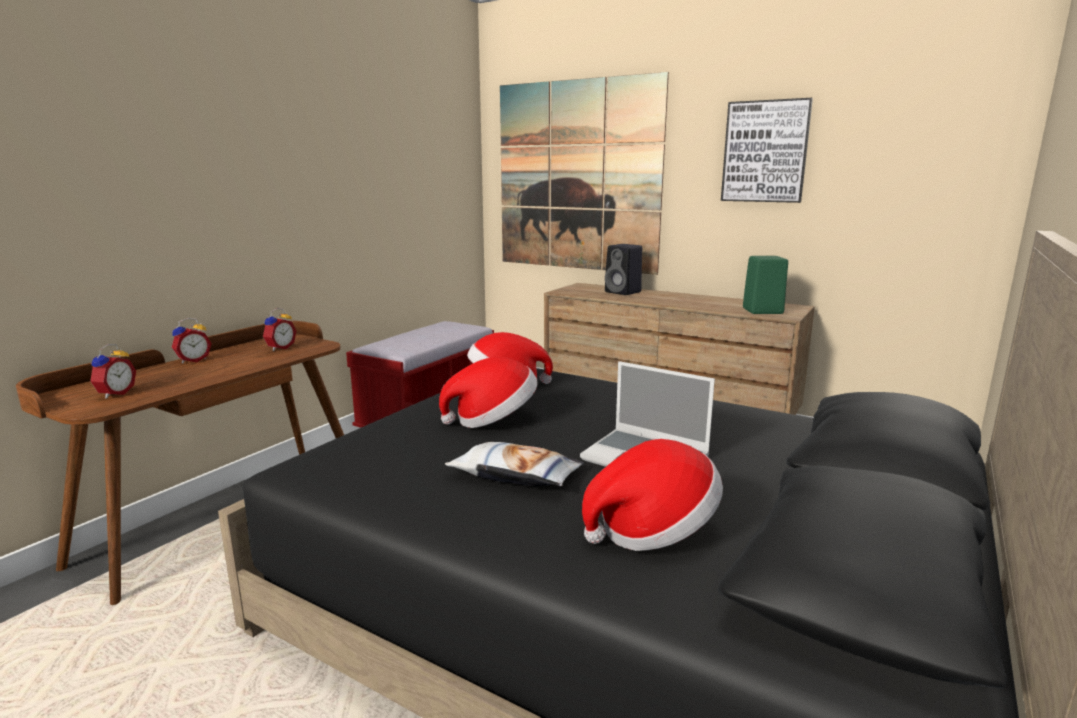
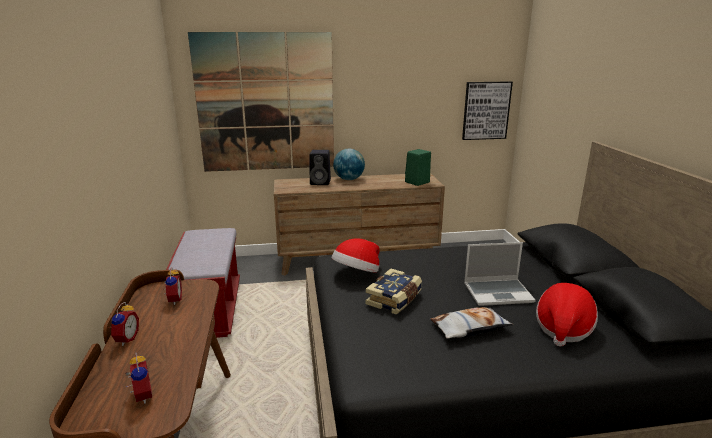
camera: 40 degrees left, 5 degrees up
(493, 419) = (395, 299): hat -> book
(668, 295) = (349, 179): none -> globe
(765, 152) = (396, 85): picture -> picture (486, 110)

